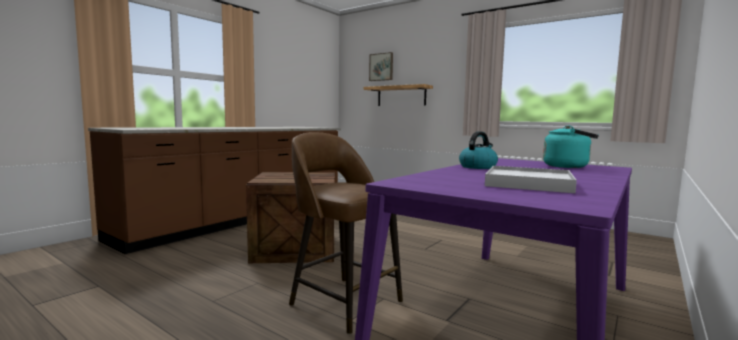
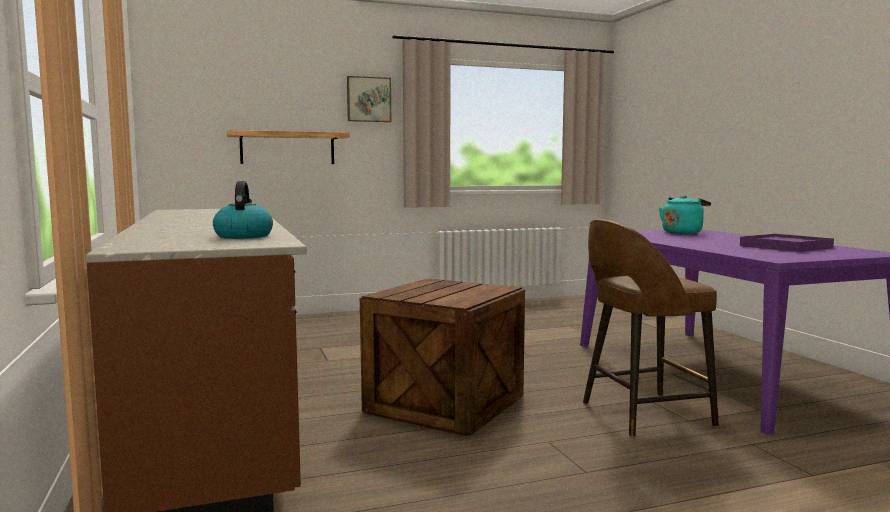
camera: 55 degrees left, 0 degrees up
(381, 67) = (242, 96): picture -> picture (368, 99)
(478, 167) = (673, 241): kettle -> kettle (243, 236)
(528, 183) = (785, 247): white tray -> purple tray

